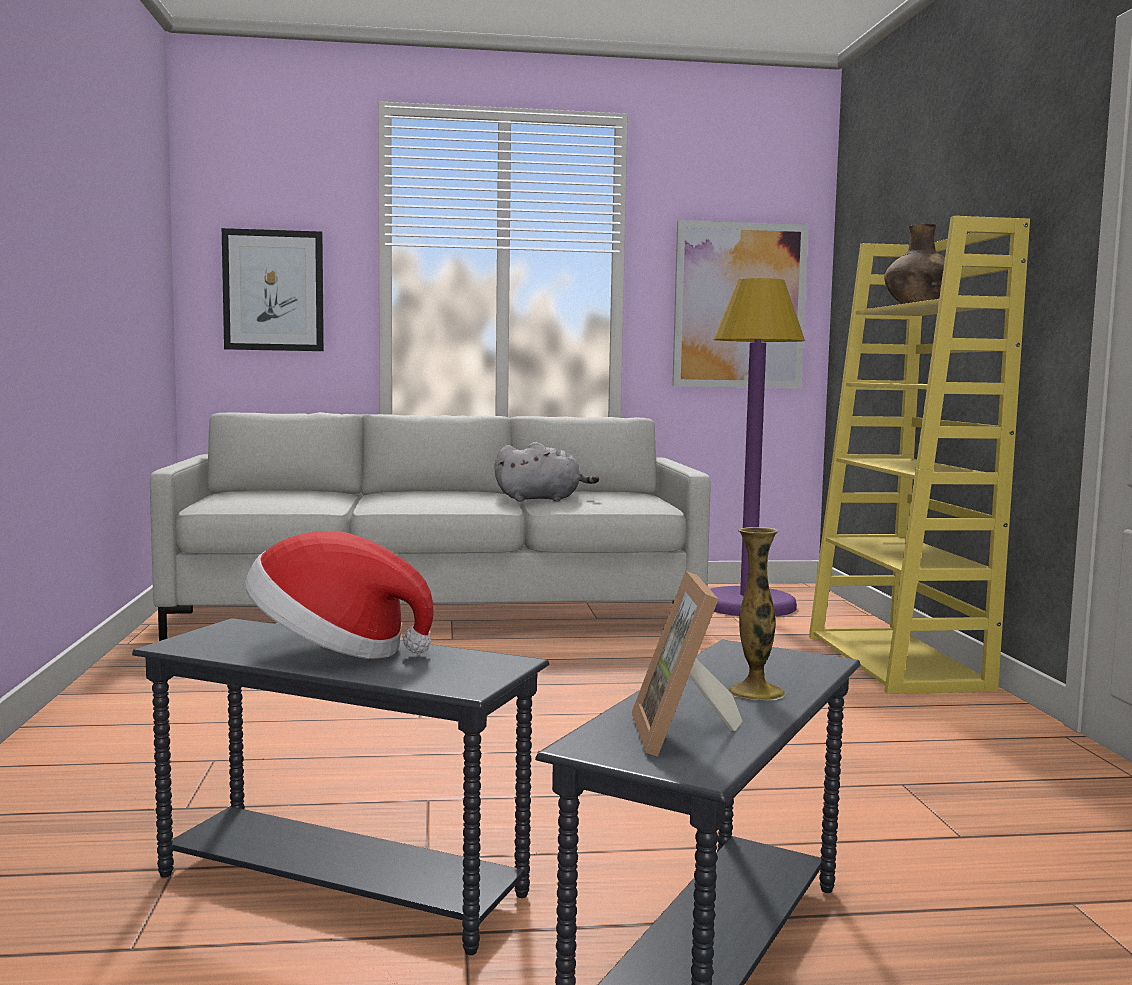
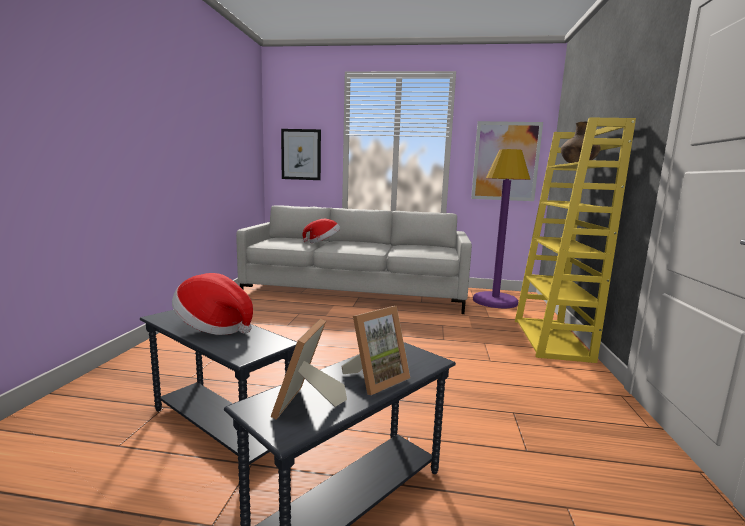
camera: 15 degrees right, 5 degrees up
(359, 495) = (322, 242): none -> hat
(542, 499) = (398, 248): grey plush toy -> none
(756, 692) = (375, 379): vase -> picture frame

